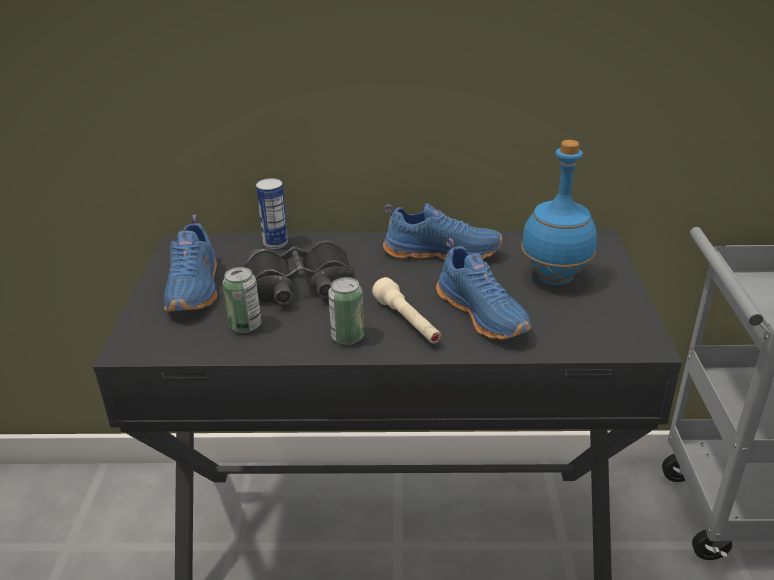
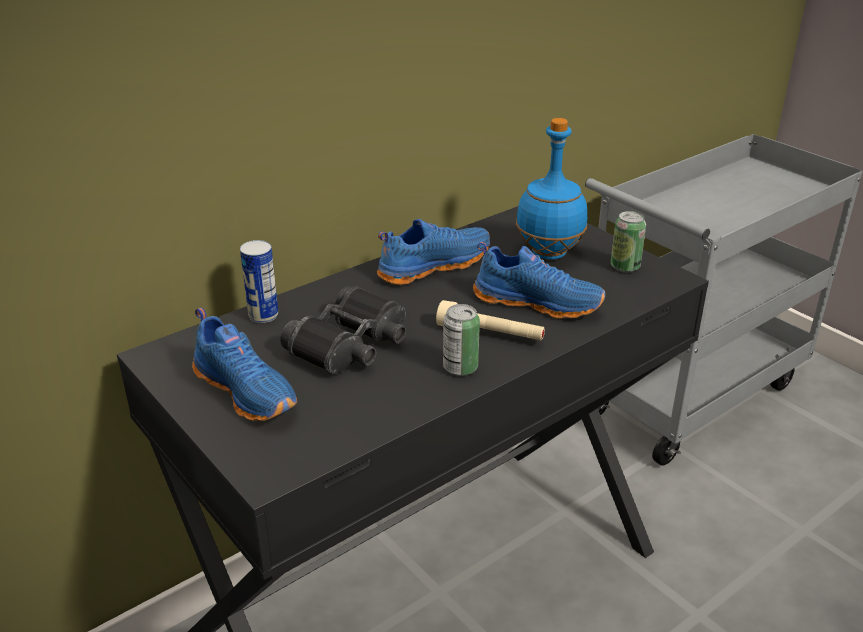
camera: 40 degrees left, 0 degrees up
(245, 326) = (354, 400): can -> can (625, 267)

